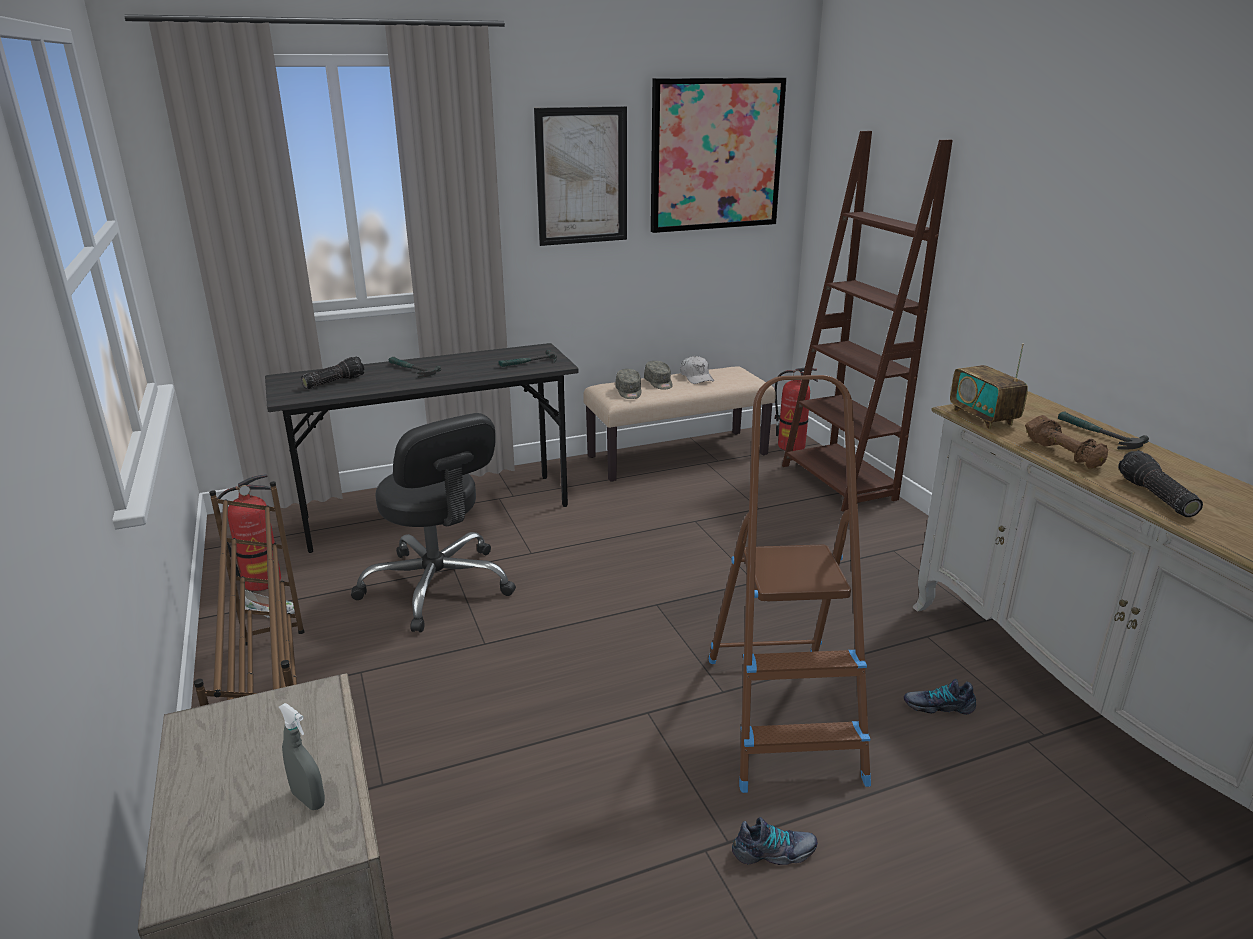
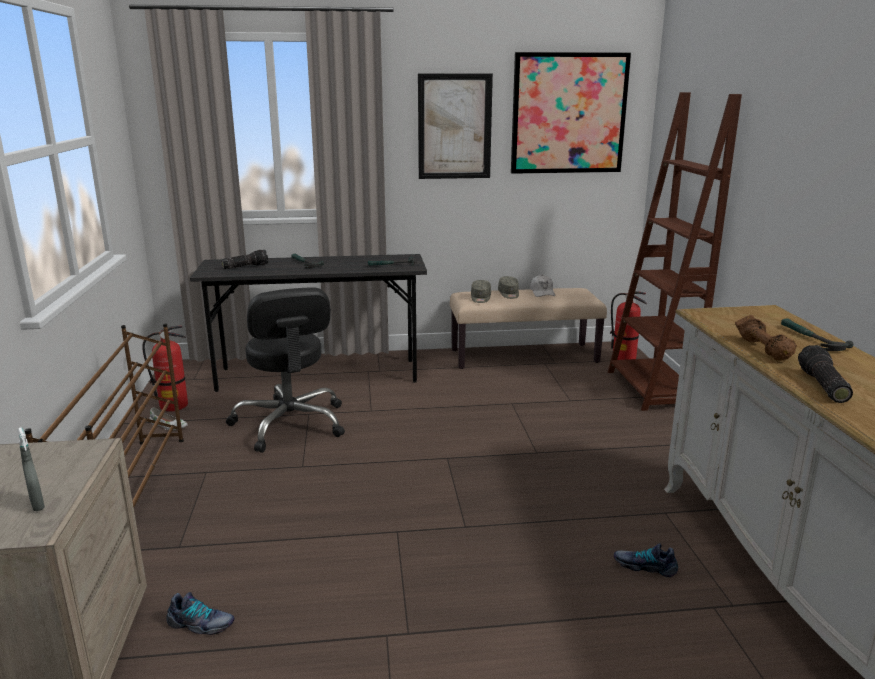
camera: 15 degrees right, 5 degrees down
(774, 853) = (440, 648): shoe -> shoe (200, 625)
(782, 717) = (503, 552): brown step ladder -> none
(983, 417) = (713, 319): radio -> none

